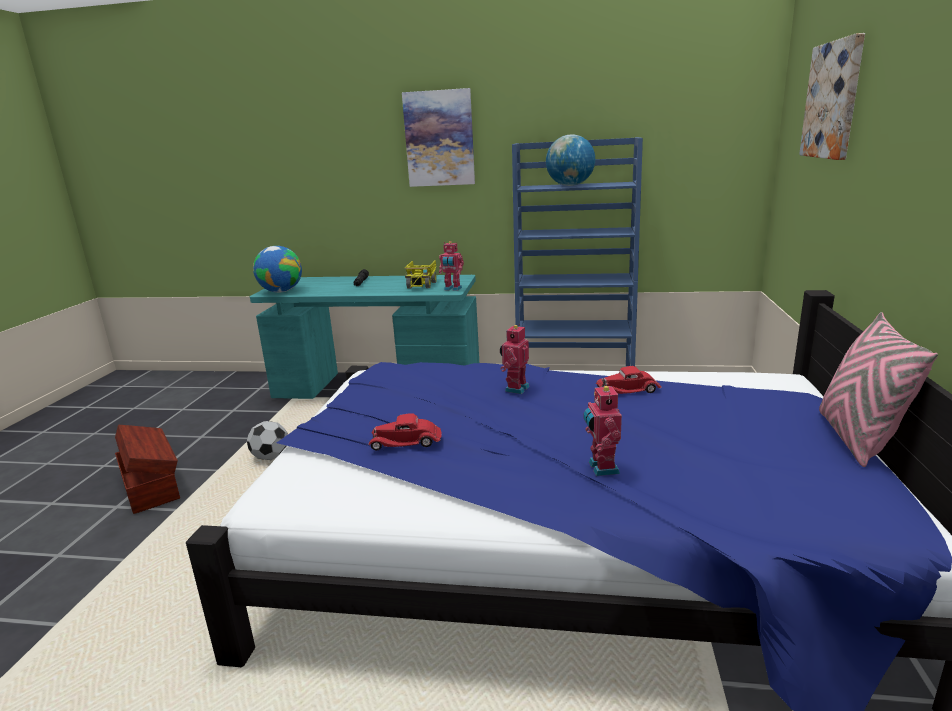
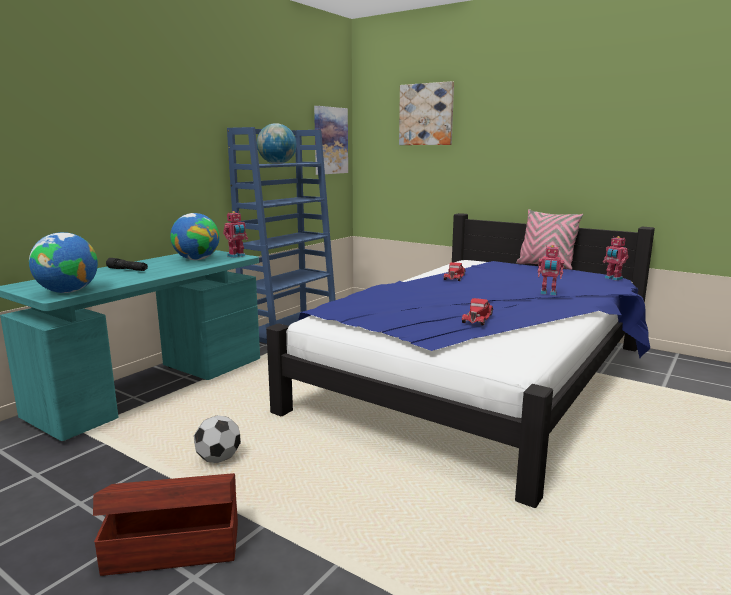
camera: 65 degrees left, 5 degrees down
(422, 284) = (197, 259): toy truck -> globe
(439, 138) = (166, 117): picture -> picture (330, 140)
(515, 388) = (425, 290): toy robot -> toy robot (613, 278)

